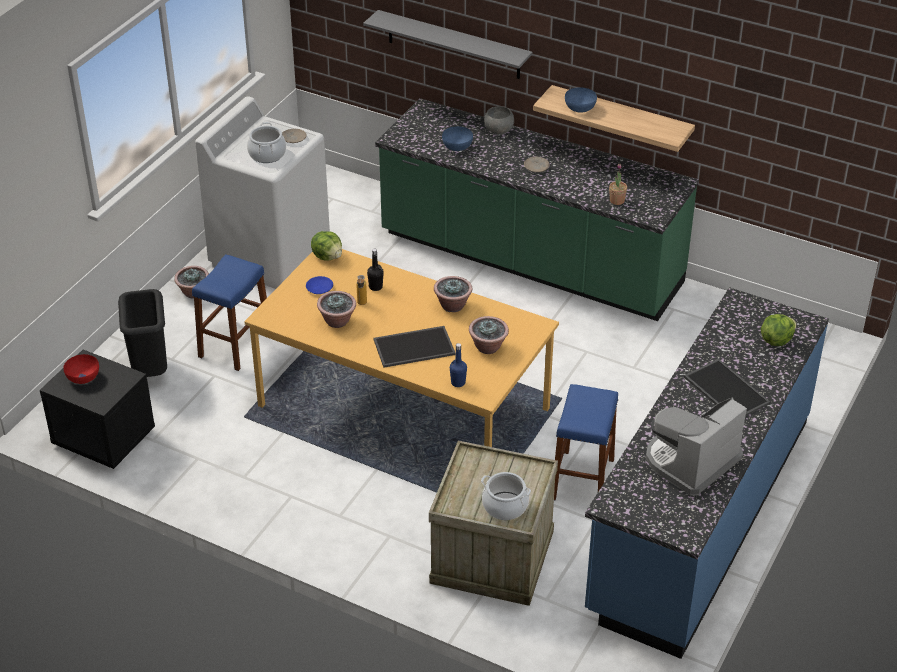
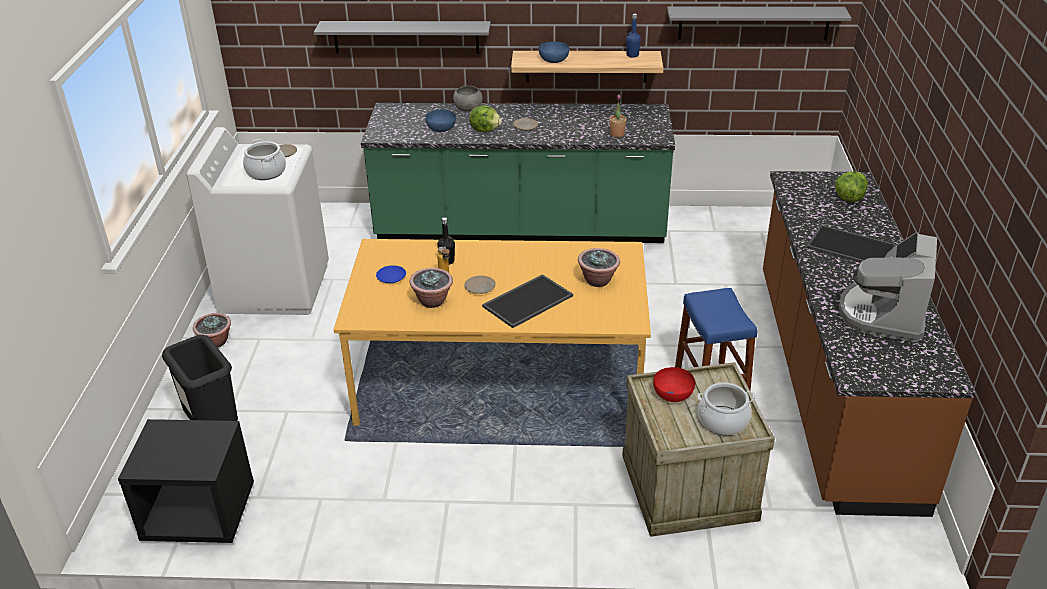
camera: 25 degrees left, 5 degrees down
(83, 377) = (165, 448): red bowl -> red bowl (673, 395)
(235, 345) = (290, 376): blue stool -> none
(328, 256) = (378, 249): lettuce -> lettuce (485, 130)
(384, 322) = (480, 288): none -> beige plate
(452, 306) = (534, 256): potted plant -> none
(458, 382) = (597, 319): blue bottle -> blue bottle (632, 55)
(699, 514) = (832, 383): blue counter -> brown counter
(790, 123) = (753, 23): none -> grey shelf

